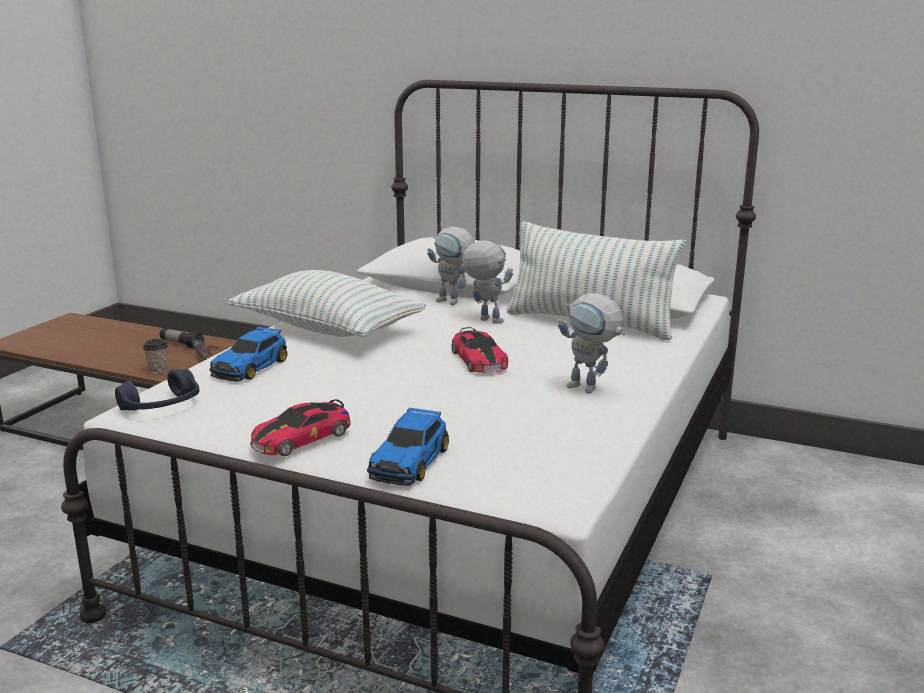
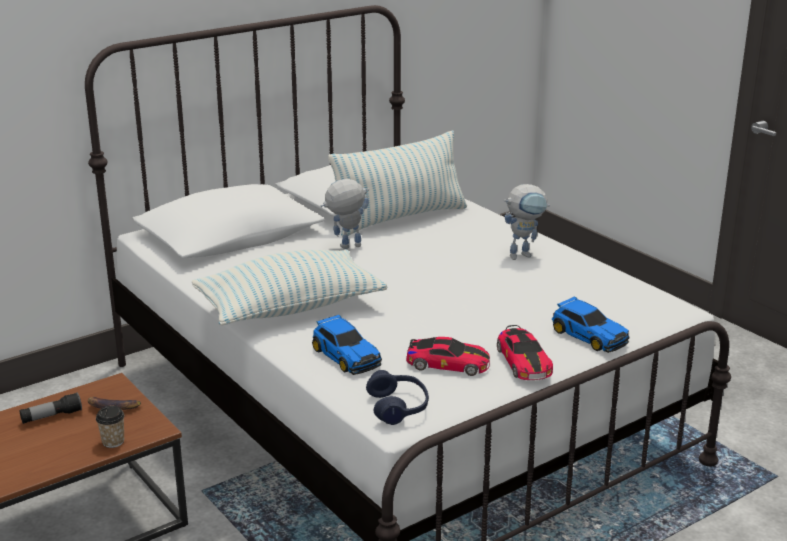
camera: 60 degrees left, 5 degrees up
(454, 302) = (287, 247): toy robot -> none
(478, 360) = (432, 272): toy car -> toy car (448, 364)

